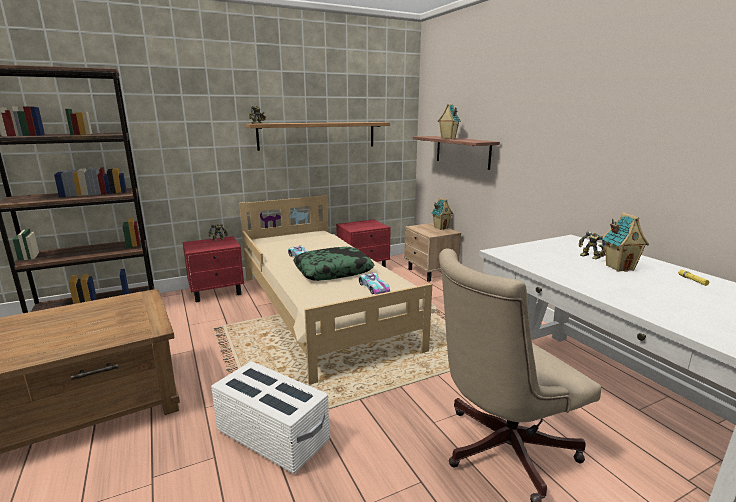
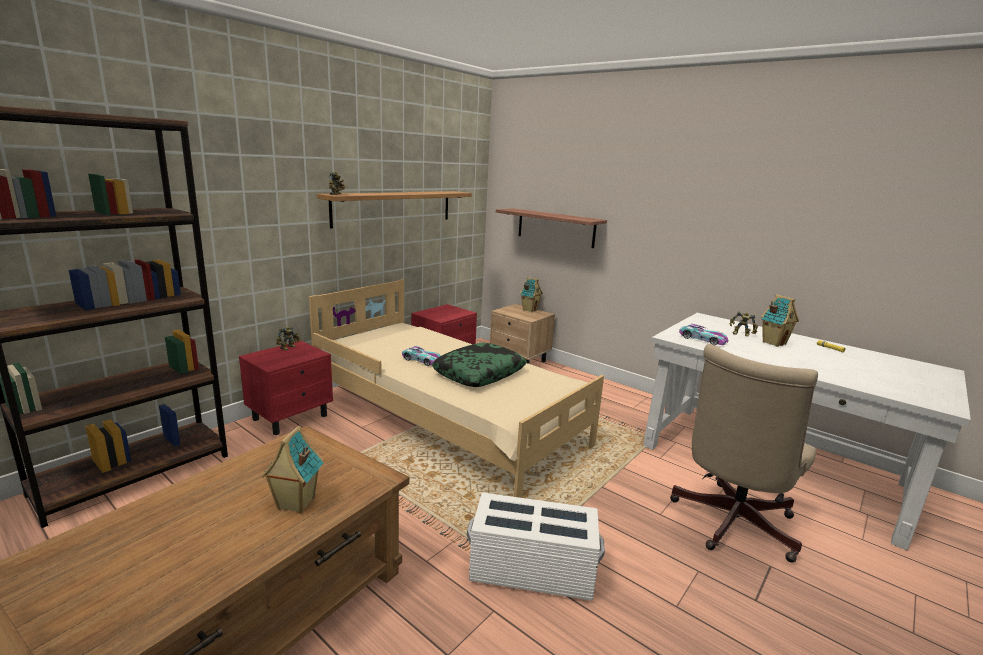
camera: 25 degrees left, 0 degrees up
(373, 287) = (543, 386): toy car -> toy car (702, 339)
(447, 138) = (544, 214): toy house -> toy house (295, 504)

